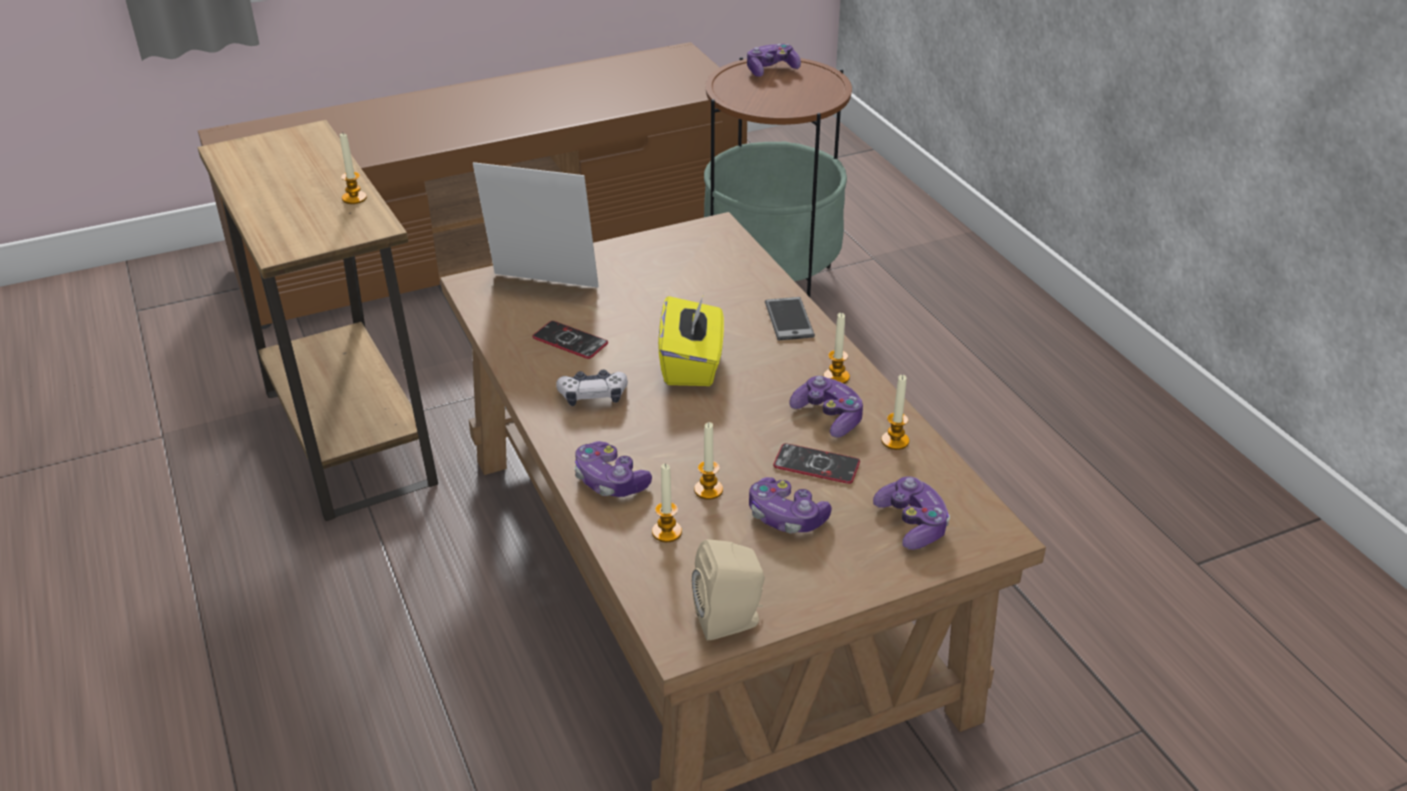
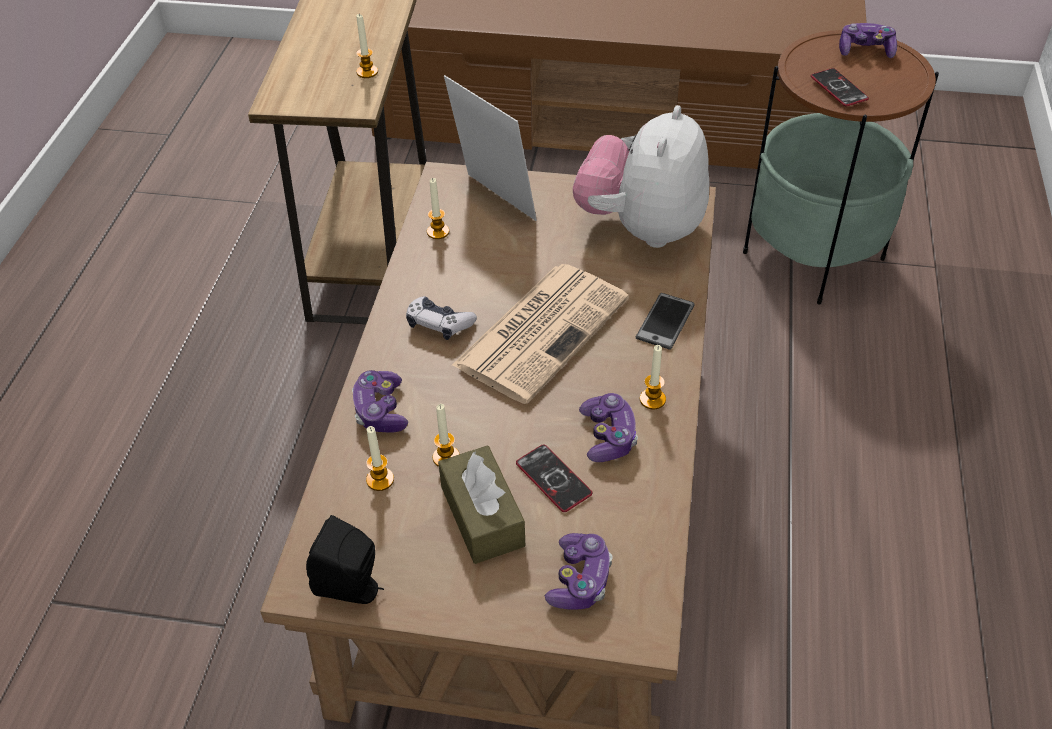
camera: 35 degrees right, 10 degrees up
(570, 341) = (468, 264): phone -> phone (839, 88)
(692, 364) = (542, 330): yellow tissue box -> newspaper
(698, 261) = (642, 228): none -> plush toy
(731, 621) = (353, 588): beige speaker -> black speaker
(786, 517) = (482, 516): game controller -> brown tissue box
(895, 441) = (643, 490): candle -> candle (438, 232)

